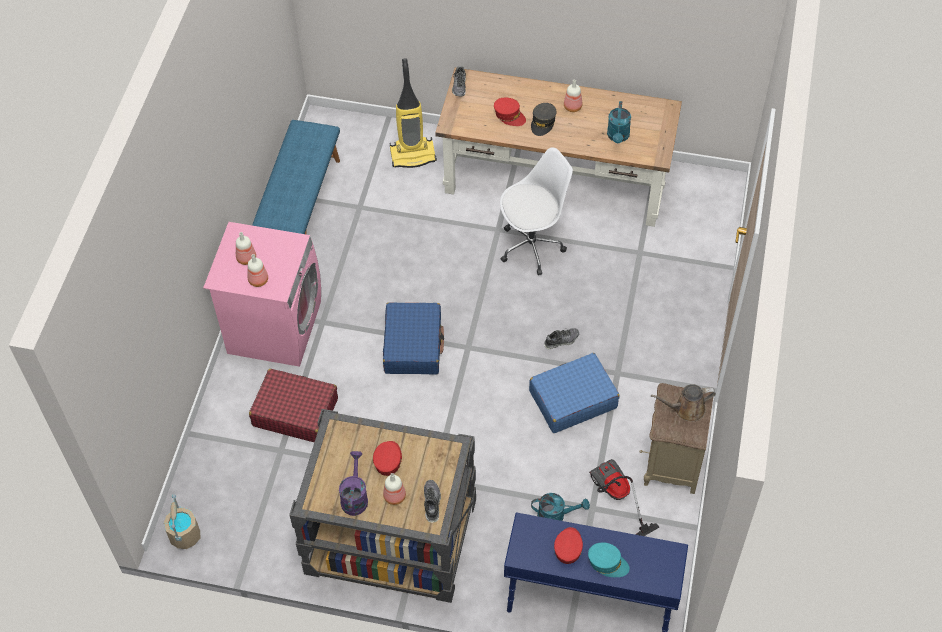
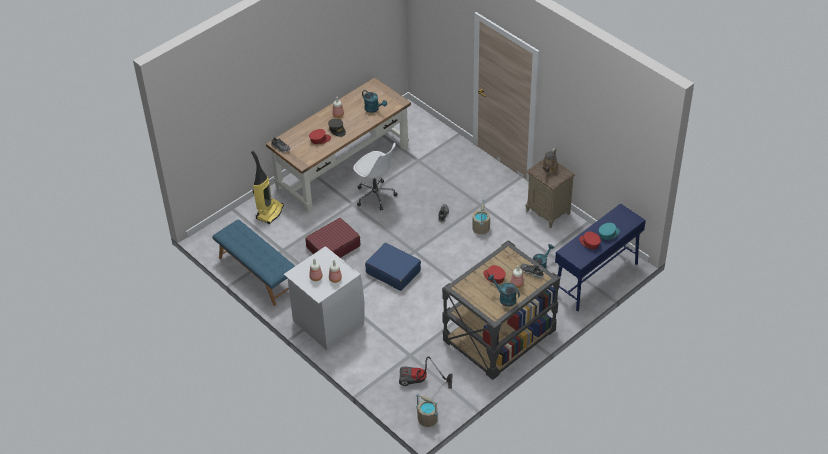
camera: 55 degrees left, 10 degrees down
(273, 326) = (327, 322): pink washing machine -> white washing machine
(295, 412) = (391, 338): red suitcase -> red suitcase (333, 247)
(354, 496) = (504, 298): purple watering can -> turquoise watering can
(533, 246) = (376, 196): white office chair -> white office chair turned 120 degrees clockwise
(572, 399) = (481, 228): blue suitcase -> beige bucket
(615, 497) = (548, 241): vacuum cleaner -> vacuum cleaner (420, 382)

